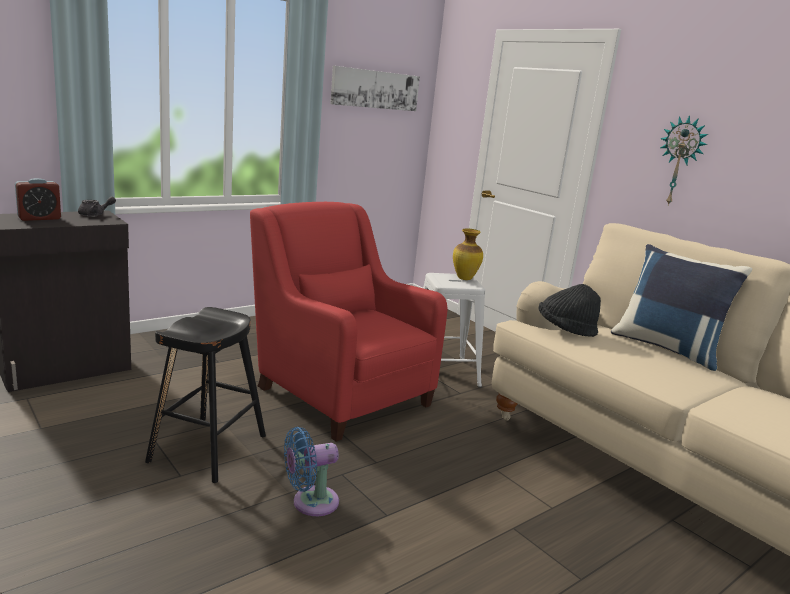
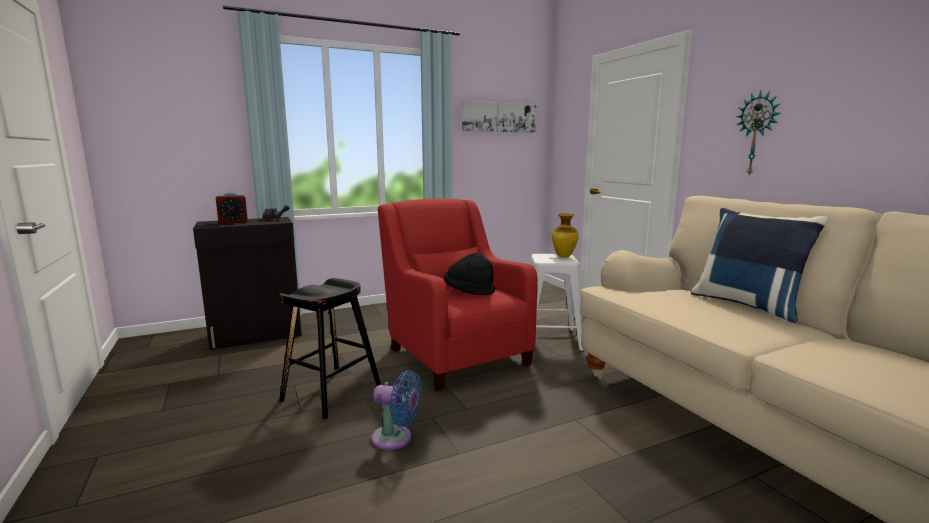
camera: 15 degrees right, 5 degrees down
(310, 502) = (396, 439): blue fan -> blue fan turned 150 degrees counterclockwise
(565, 330) = (644, 291): black hat -> black hat (469, 291)

